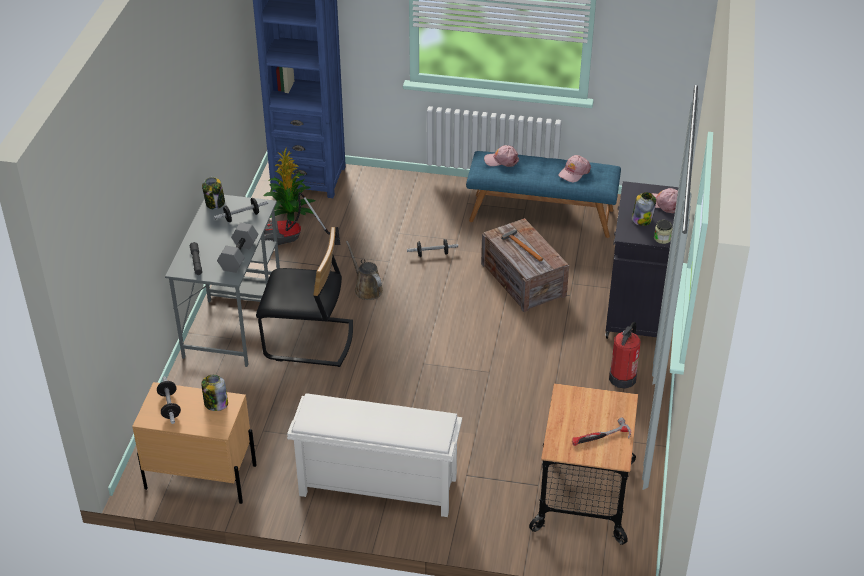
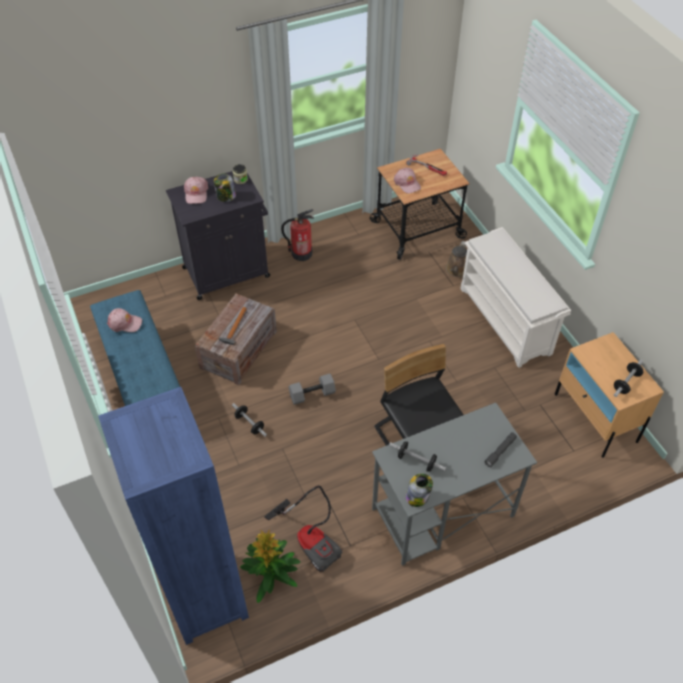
camera: 125 degrees left, 10 degrees up
(215, 403) = (595, 359): jar -> none
(238, 255) = (465, 427): grey dumbbell -> grey dumbbell (312, 395)
(366, 288) = (328, 442): brown watering can -> brown watering can (456, 270)
(501, 160) = (138, 379): pink cap -> pink cap (407, 183)

